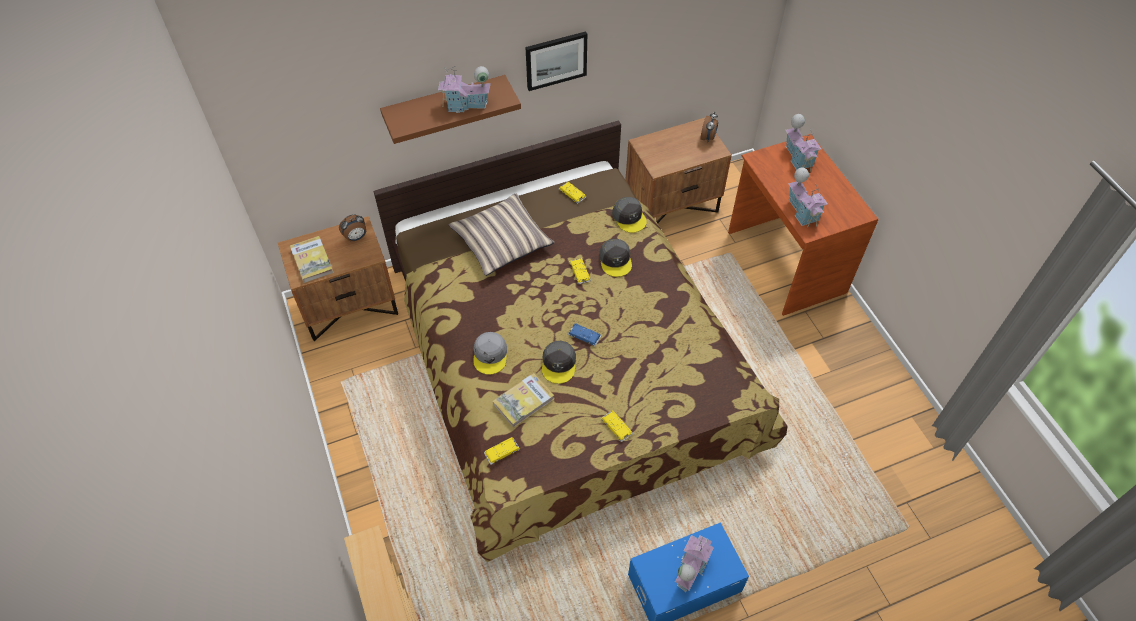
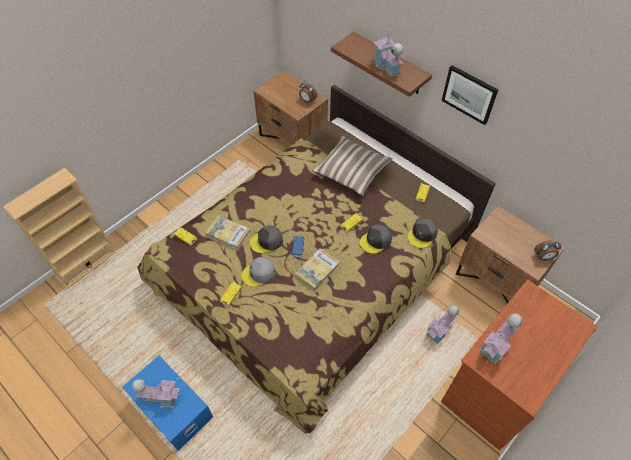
camera: 65 degrees right, 0 degrees up
(312, 261) = (278, 90): book -> book (317, 270)
(490, 355) = (255, 202): grey cap -> grey cap (259, 273)
(798, 157) = (558, 324): toy house -> toy house (439, 331)

